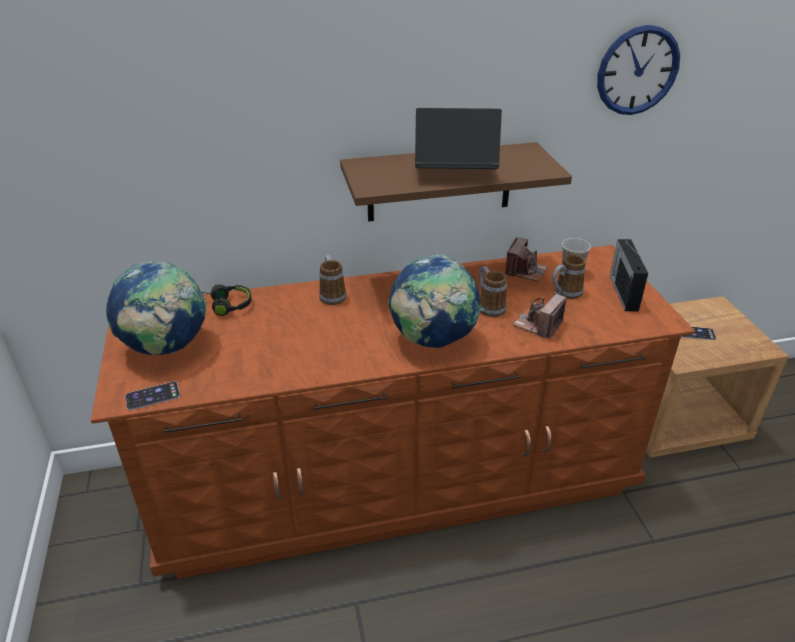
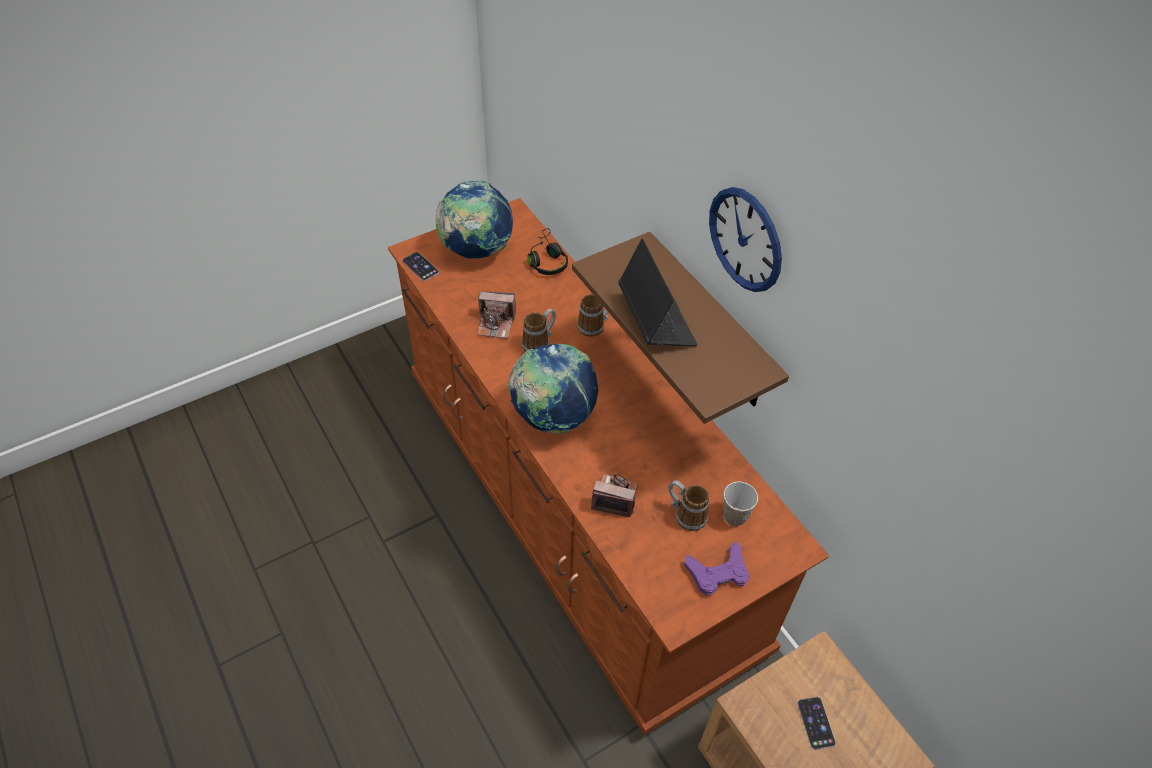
camera: 70 degrees right, 15 degrees up
(488, 306) = (630, 449): mug -> mug (539, 342)
(525, 271) = (716, 471): camera -> camera (496, 324)
(623, 292) = (717, 573): radio -> purple game controller
(637, 71) = (896, 410): wall clock -> wall clock (745, 239)

